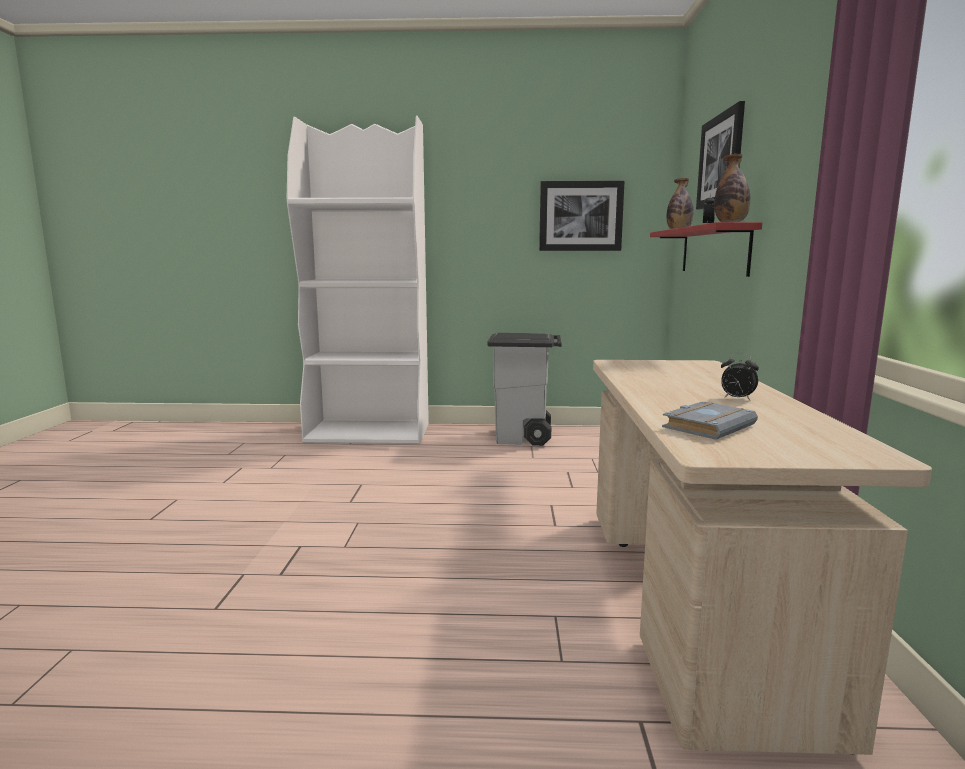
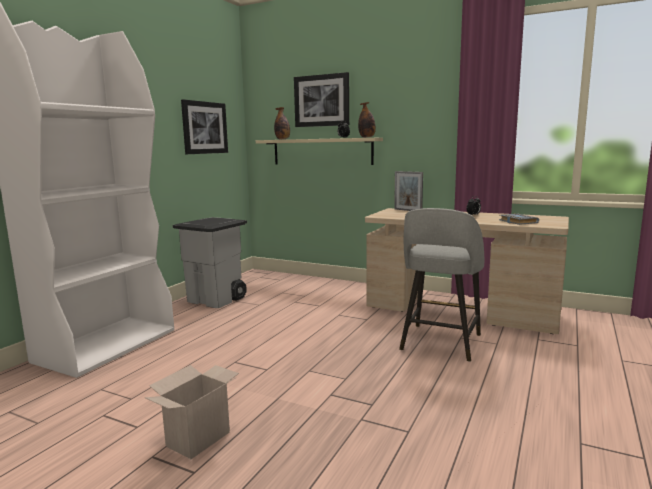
camera: 65 degrees left, 0 degrees up
(204, 507) = (198, 437): none -> cardboard box
(511, 598) = (440, 343): none -> grey stool
(709, 368) = (408, 210): none -> picture frame
(713, 250) = (322, 151): red shelf -> beige shelf

